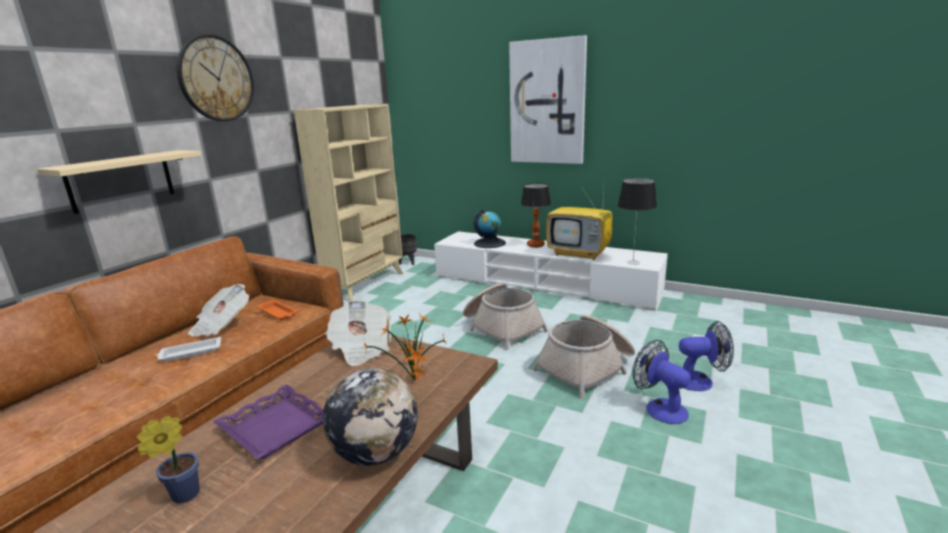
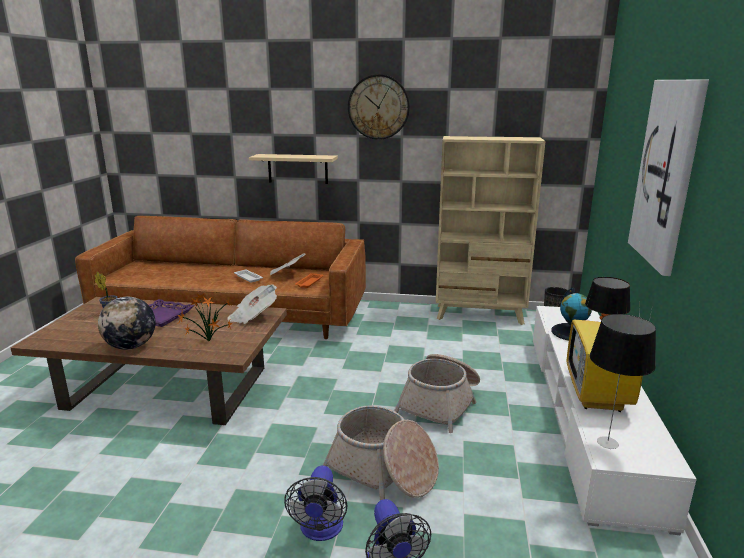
camera: 70 degrees right, 0 degrees up
(660, 408) = (320, 530): fan -> fan turned 150 degrees clockwise

